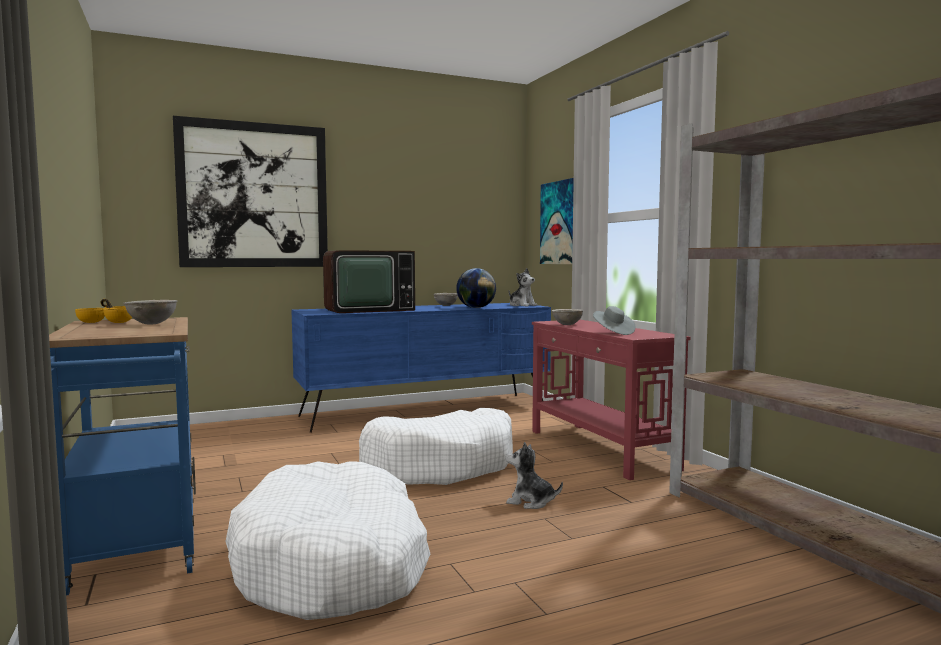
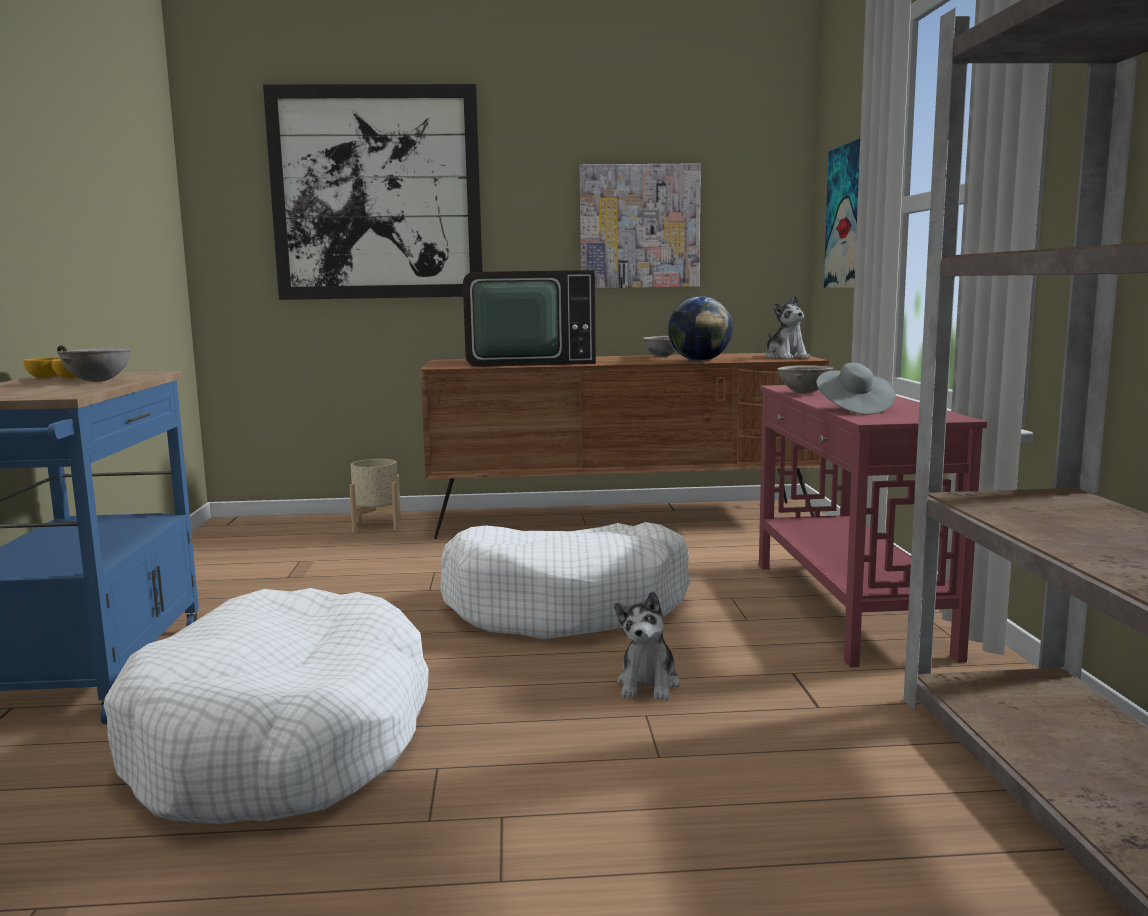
camera: 20 degrees right, 5 degrees up
(258, 427) = (376, 526): none -> beige planter
(426, 224) = (639, 226): none -> picture
(426, 411) = (623, 519): blue tv stand -> brown tv stand
(530, 502) = (648, 684): plush toy -> plush toy turned 120 degrees counterclockwise

